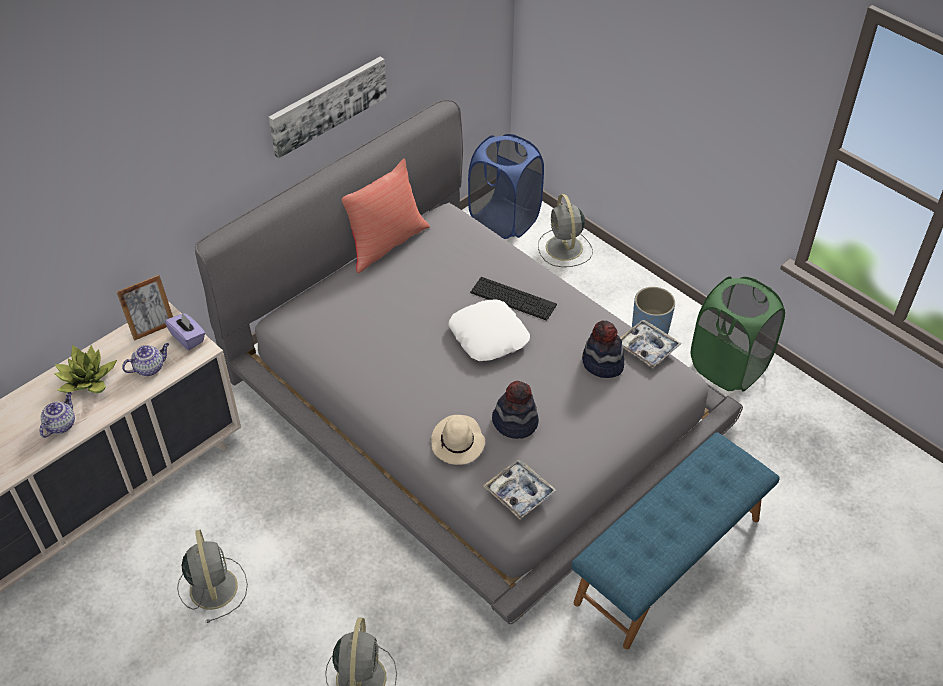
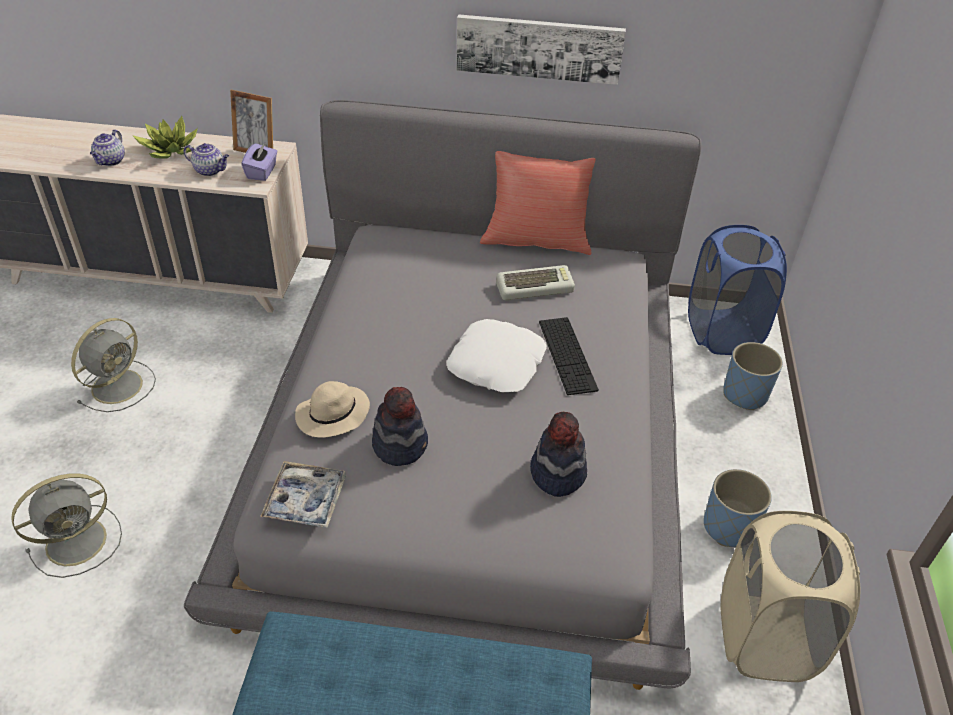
camera: 50 degrees right, 5 degrees down
(61, 424) = (110, 161): teapot -> teapot turned 120 degrees clockwise
(435, 273) = (535, 287): none -> keyboard
(564, 249) = (745, 395): grey fan -> blue planter
(647, 348) = (626, 501): tray -> none
(728, 367) = (765, 638): green laundry basket -> beige laundry basket

